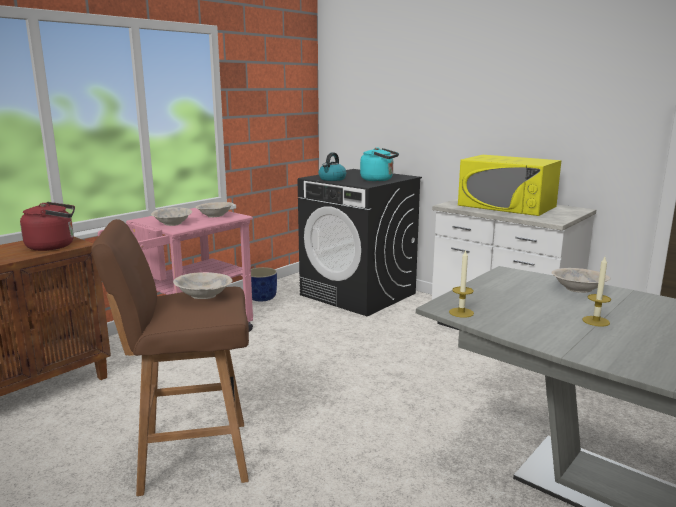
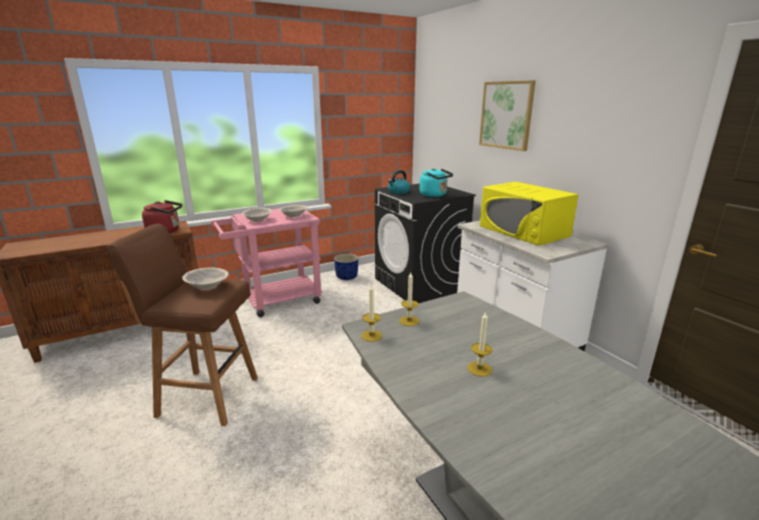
camera: 20 degrees right, 5 degrees up
(456, 83) = (506, 115): none -> picture
(481, 296) = (409, 321): none -> candle
(578, 290) = (505, 330): beige bowl -> none

